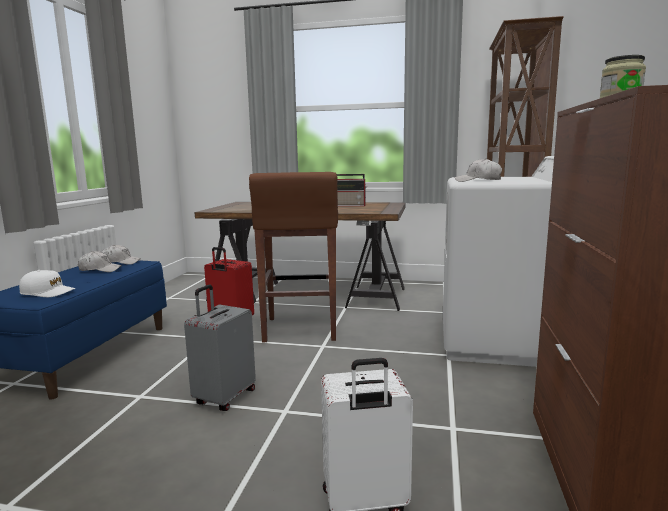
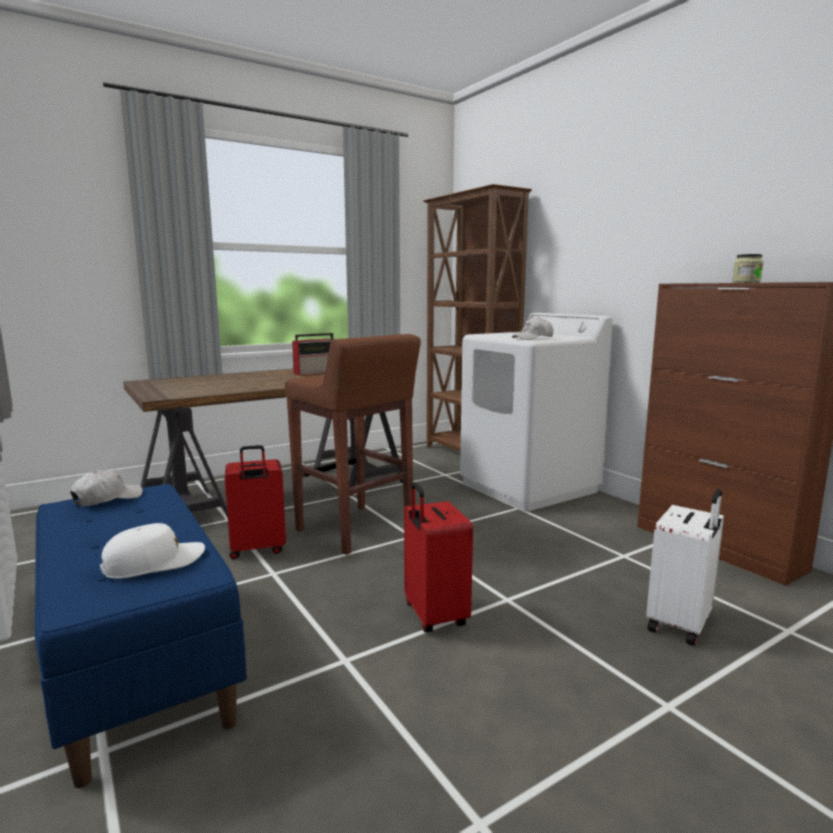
camera: 45 degrees left, 0 degrees up
(100, 269) = (113, 515): white cap -> none
(224, 397) = (433, 616): grey suitcase -> red suitcase

